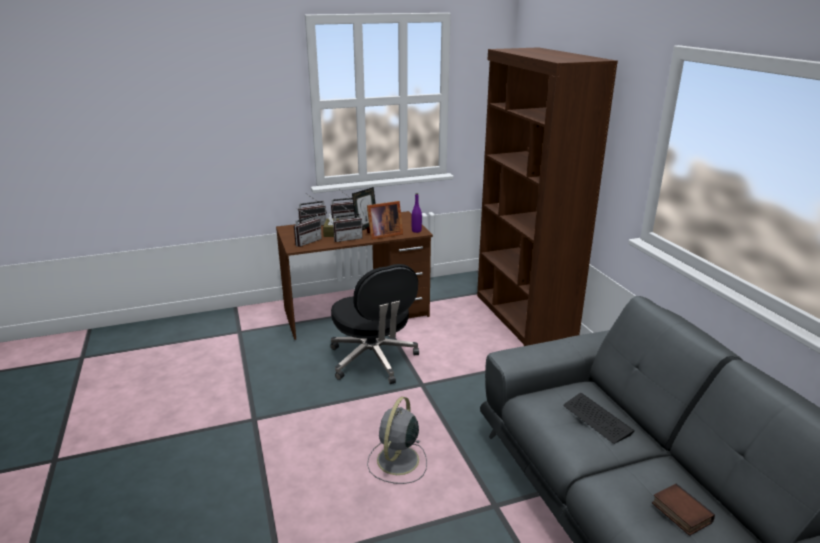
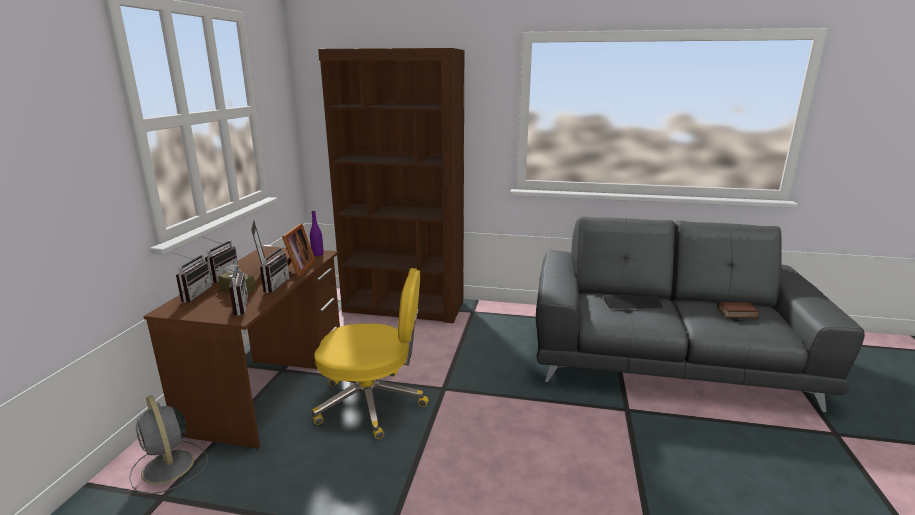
camera: 60 degrees left, 5 degrees down
(373, 360) = (373, 403): black office chair -> yellow office chair
(397, 461) = (544, 442): grey fan -> grey fan (169, 468)

